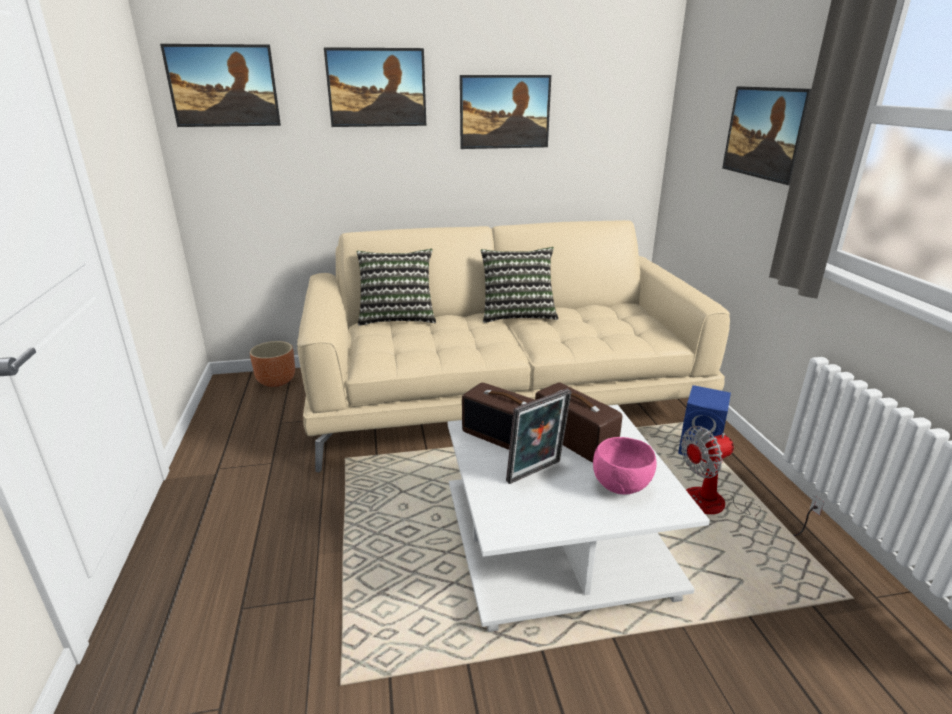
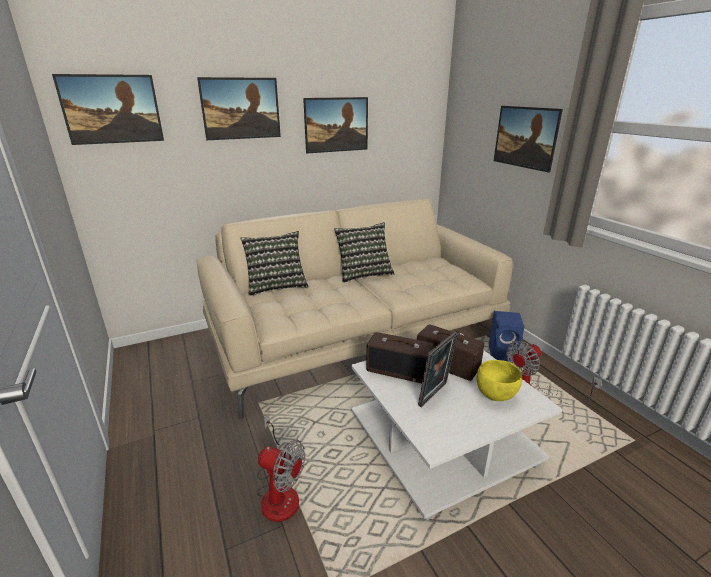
camera: 15 degrees left, 0 degrees up
(277, 381) = (173, 346): brown planter -> none
(326, 560) = (278, 491): none -> fan
(620, 486) = (495, 395): pink bowl -> yellow bowl

